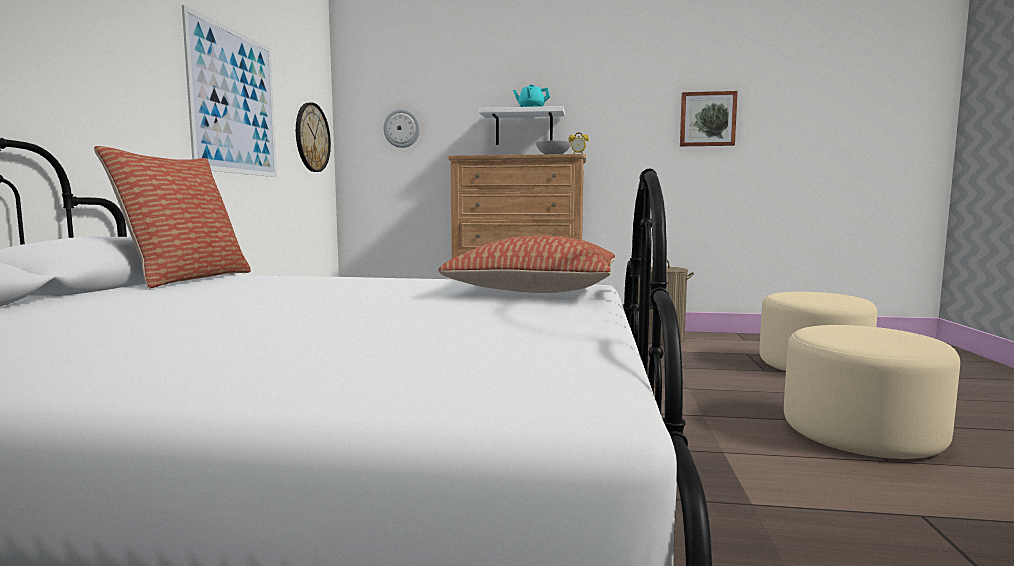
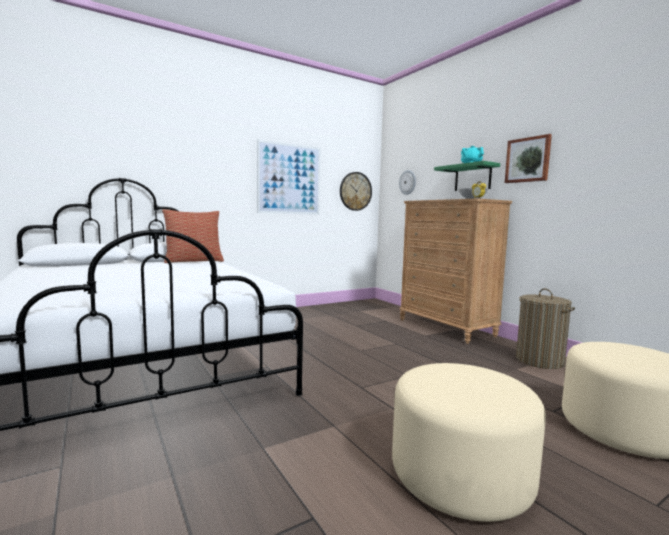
camera: 50 degrees right, 0 degrees up
(524, 128) = (472, 178): white shelf -> green shelf
(535, 290) = (224, 286): pillow -> none
(707, 119) = (627, 159): picture -> picture (528, 160)

